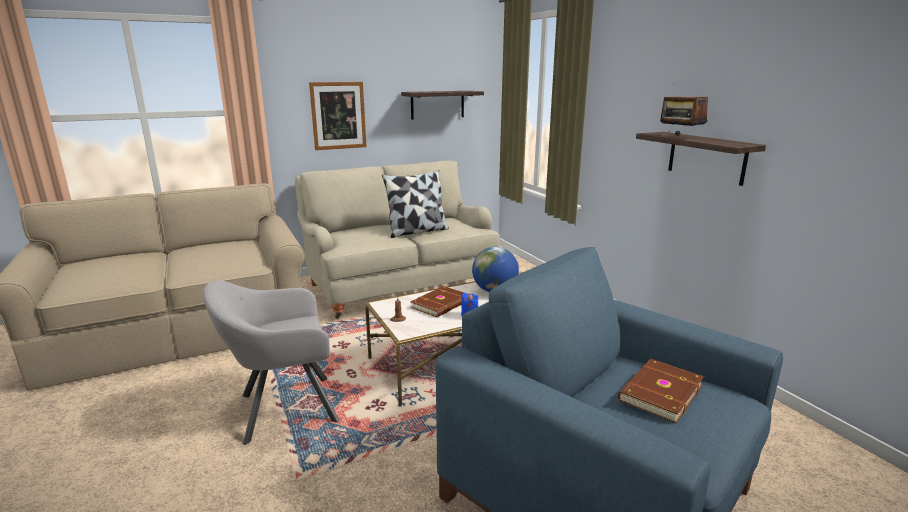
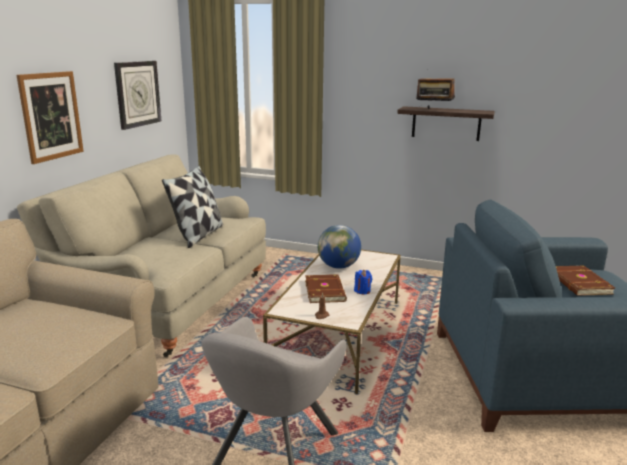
camera: 45 degrees left, 0 degrees up
(437, 104) = (137, 94): shelf -> wall clock

